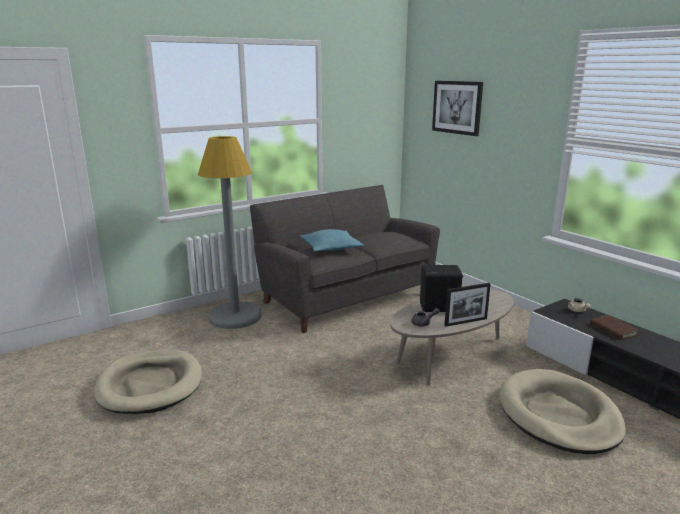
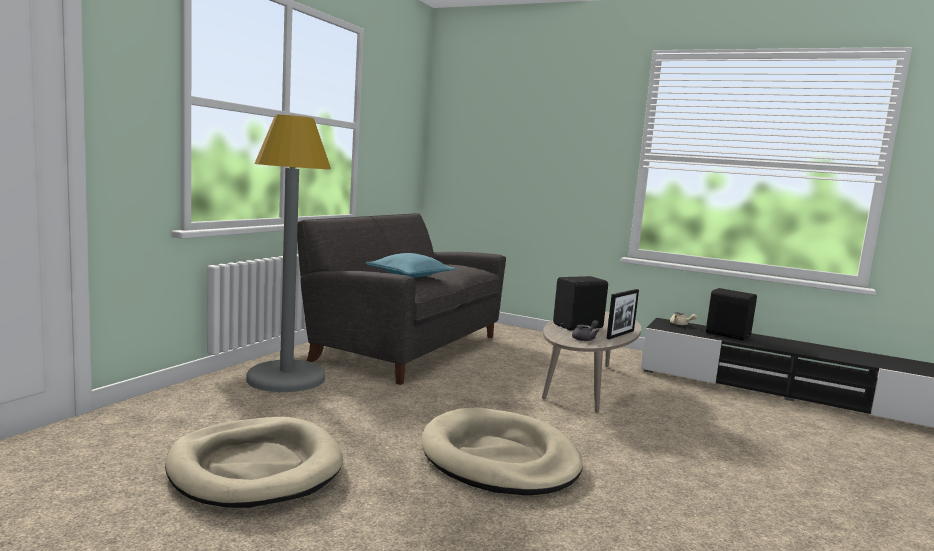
camera: 30 degrees left, 10 degrees down
(457, 107) = (504, 127): picture -> none
(558, 415) = (734, 417): beige dog bed -> beige dog bed (499, 458)
(613, 329) = (727, 334): brown book -> black speaker

